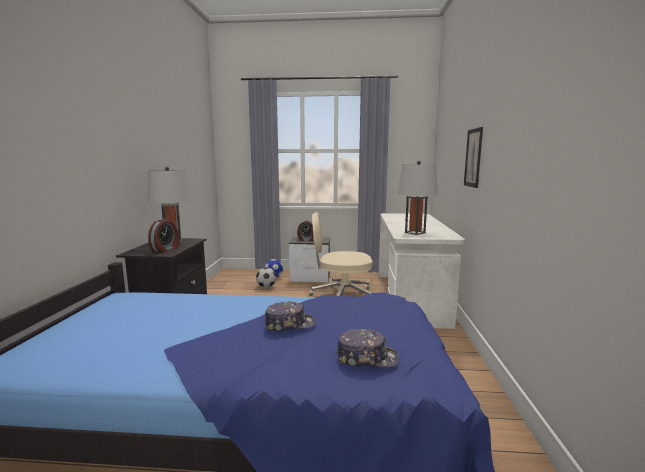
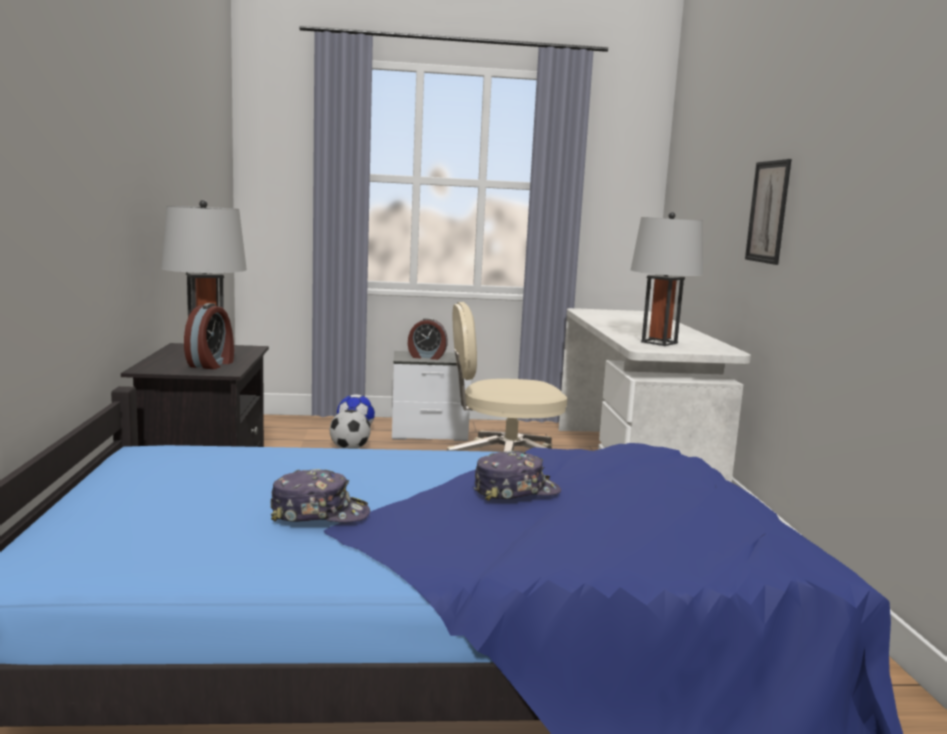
camera: 10 degrees left, 0 degrees up
(367, 358) = (678, 533): cap -> cap (319, 513)

